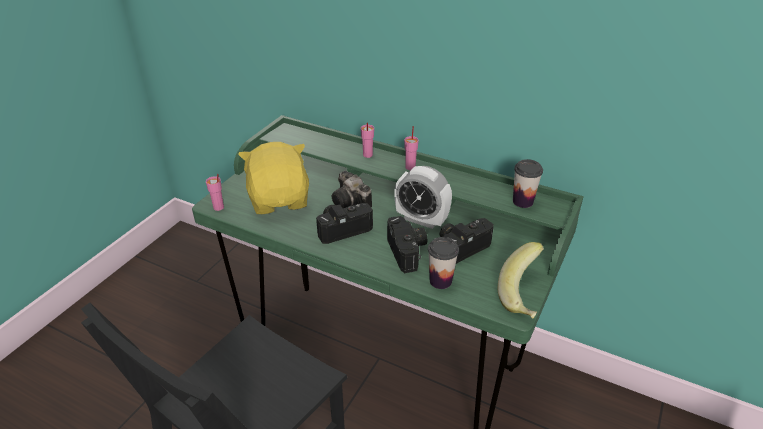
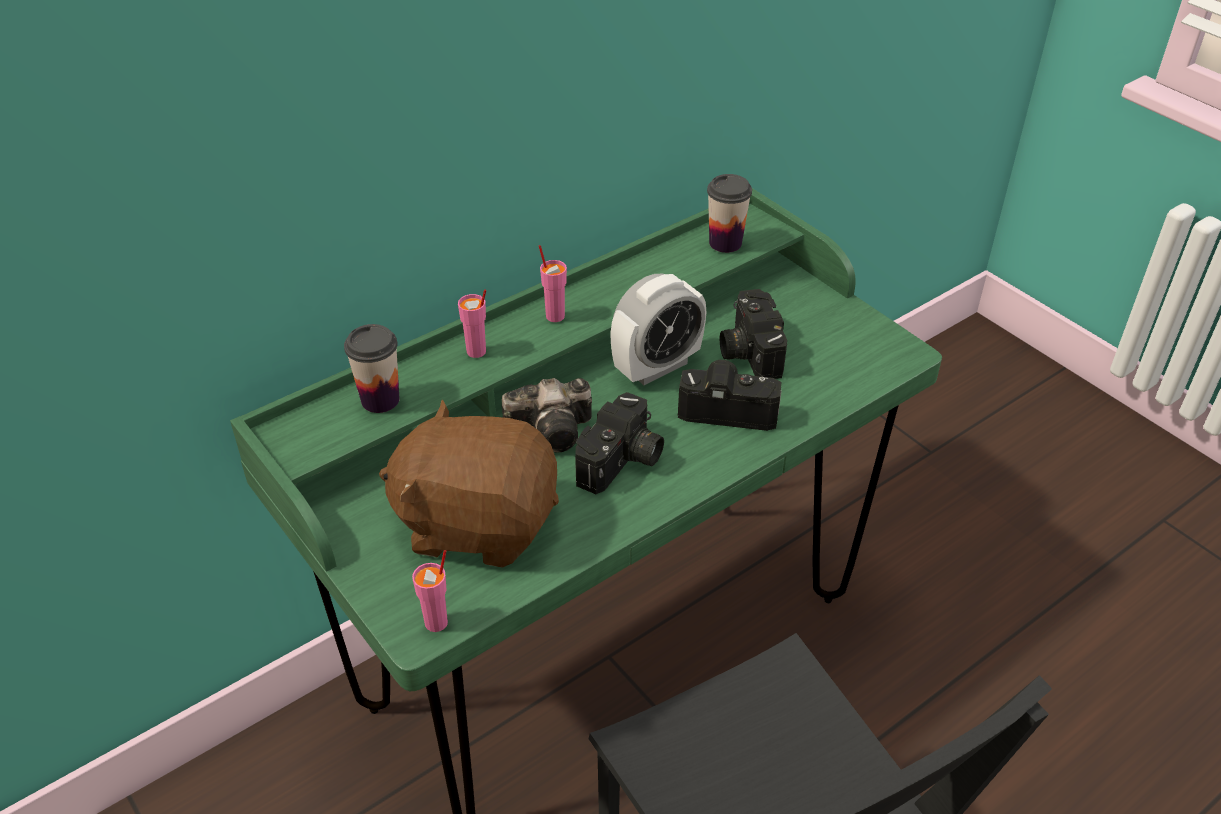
camera: 65 degrees left, 5 degrees up
(280, 199) = (477, 522): yellow plush toy -> brown plush toy
(343, 228) = (622, 462): camera -> camera turned 150 degrees counterclockwise
(440, 281) = (812, 398): cup -> cup (380, 400)
(525, 296) = (879, 332): banana -> none

